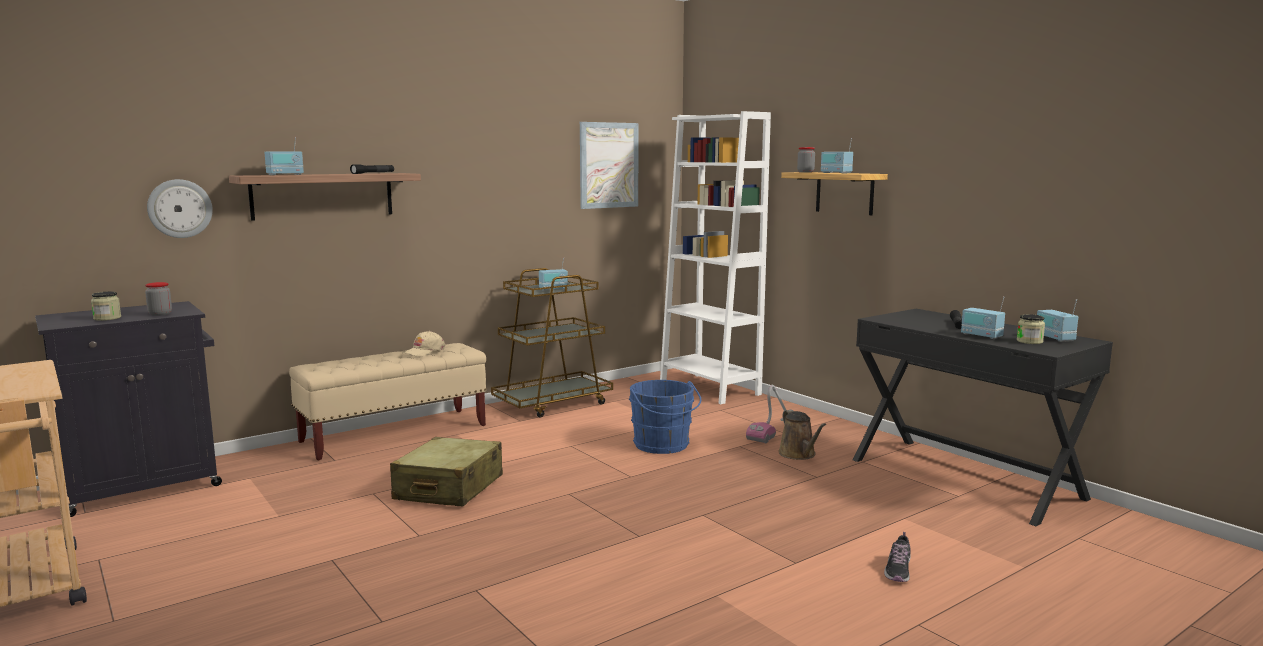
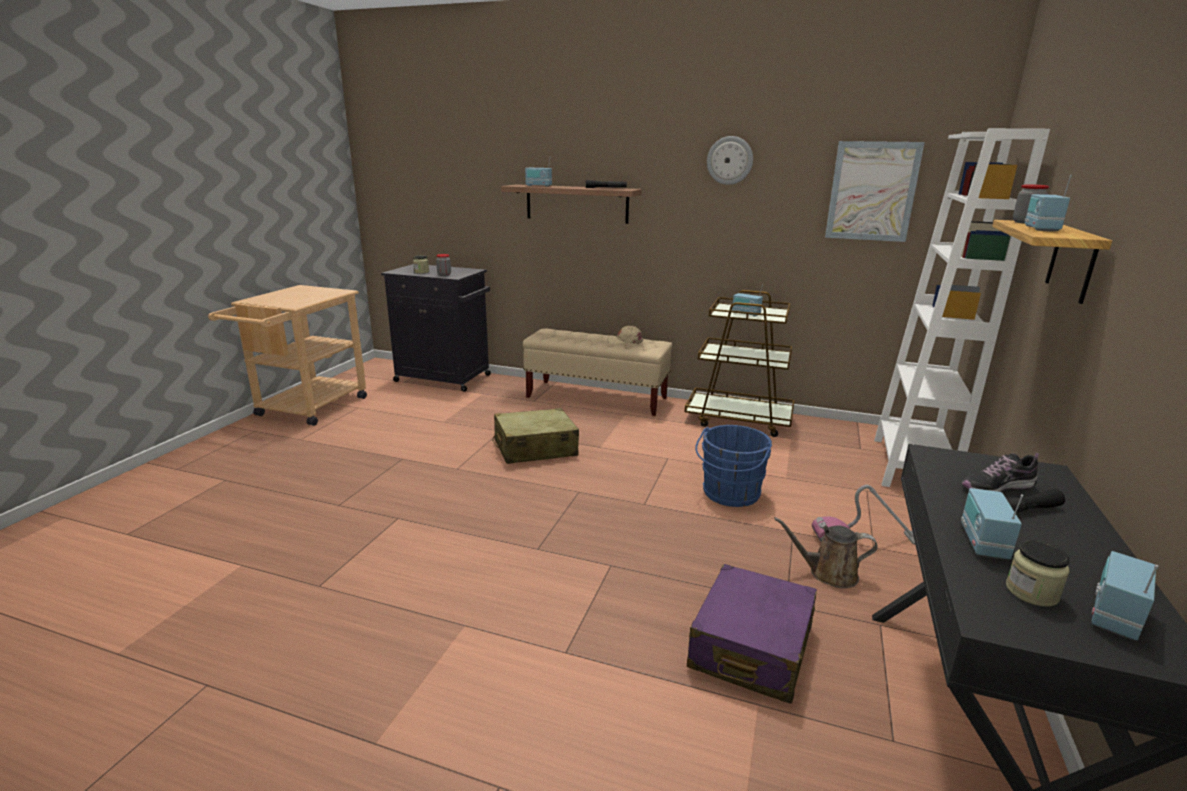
camera: 55 degrees right, 10 degrees up
(180, 208) = (487, 206): wall clock -> wall clock (729, 160)
(799, 454) = (828, 573): brown watering can -> brown watering can turned 60 degrees clockwise
(850, 502) = (751, 648): none -> purple suitcase
(898, 570) = (615, 735): shoe -> shoe (996, 487)

